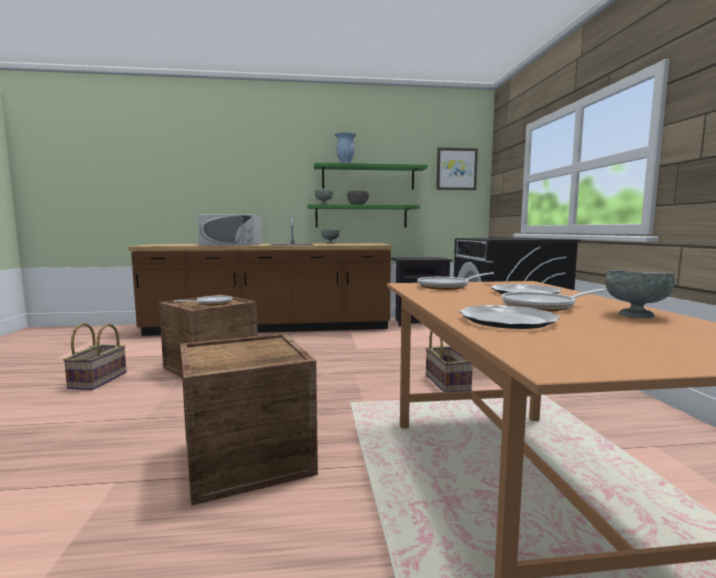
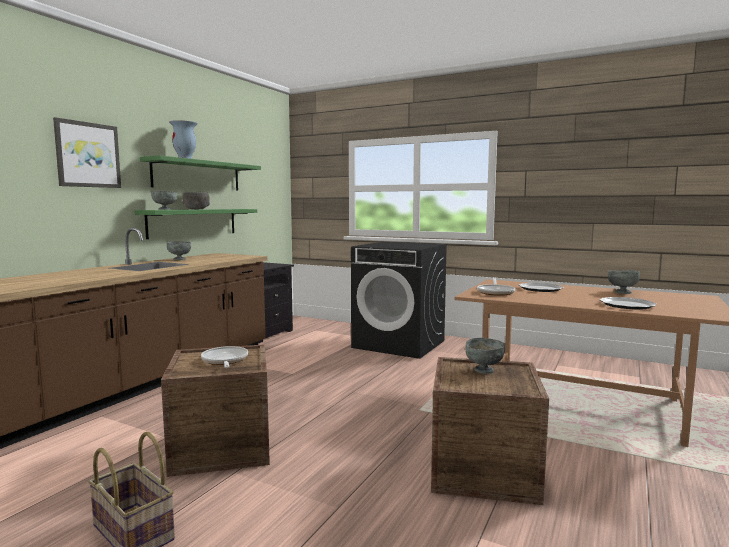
camera: 55 degrees left, 0 degrees up
(231, 244) = (72, 276): white microwave -> none
(265, 351) = (484, 371): none -> grey bowl
(448, 383) = (422, 372): basket -> none
(456, 169) = (268, 170): picture -> picture (88, 155)
(543, 306) = (590, 295): frying pan -> none

